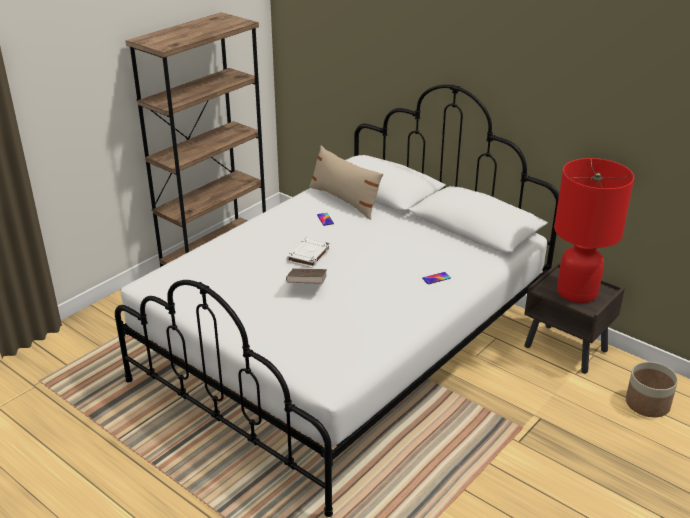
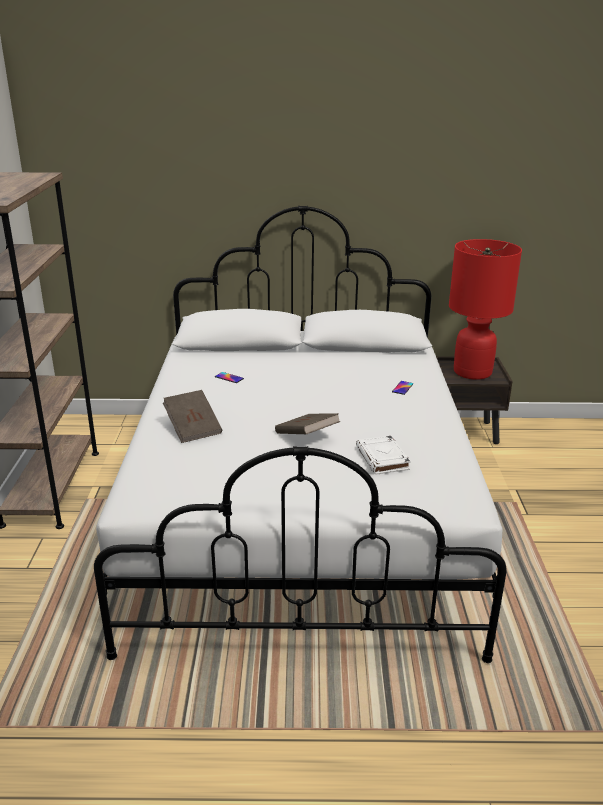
camera: 40 degrees left, 5 degrees down
(248, 248) = (193, 428): none -> brown book
(308, 256) = (265, 412): white book -> white book (383, 459)
(344, 200) = (221, 357): beige pillow -> none
(647, 404) = (561, 445): planter -> none

